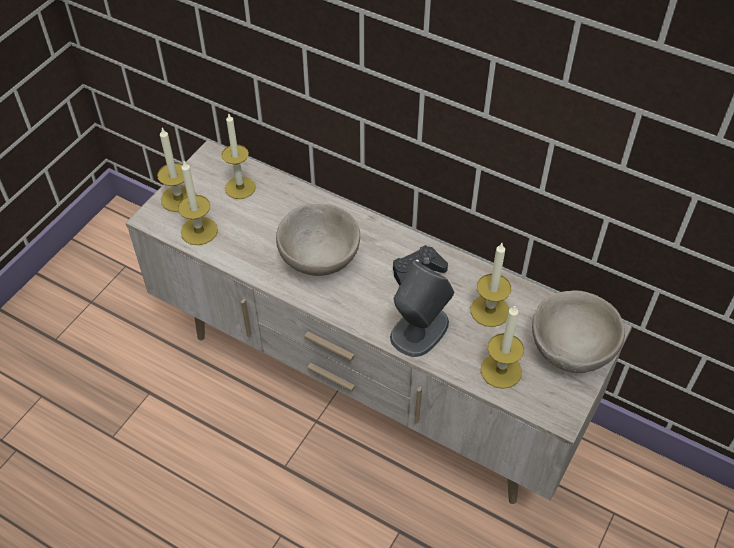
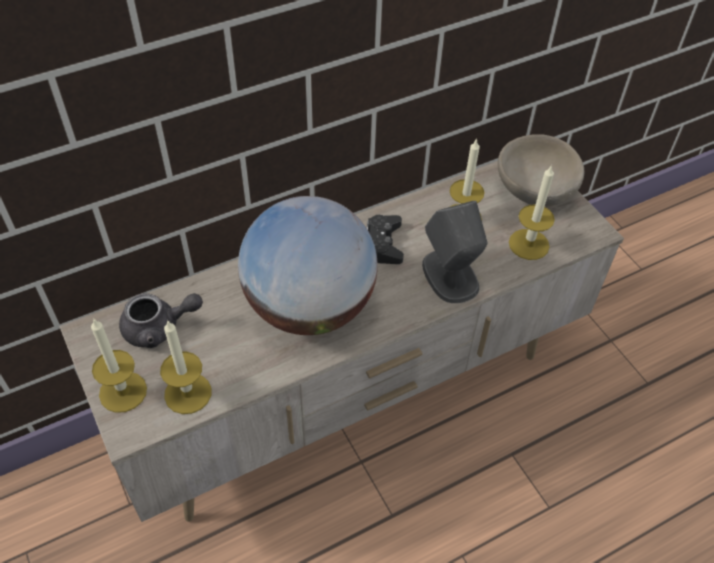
camera: 60 degrees left, 0 degrees up
(240, 187) = (159, 328): candle -> grey teapot
(320, 257) = (310, 306): beige bowl -> globe

